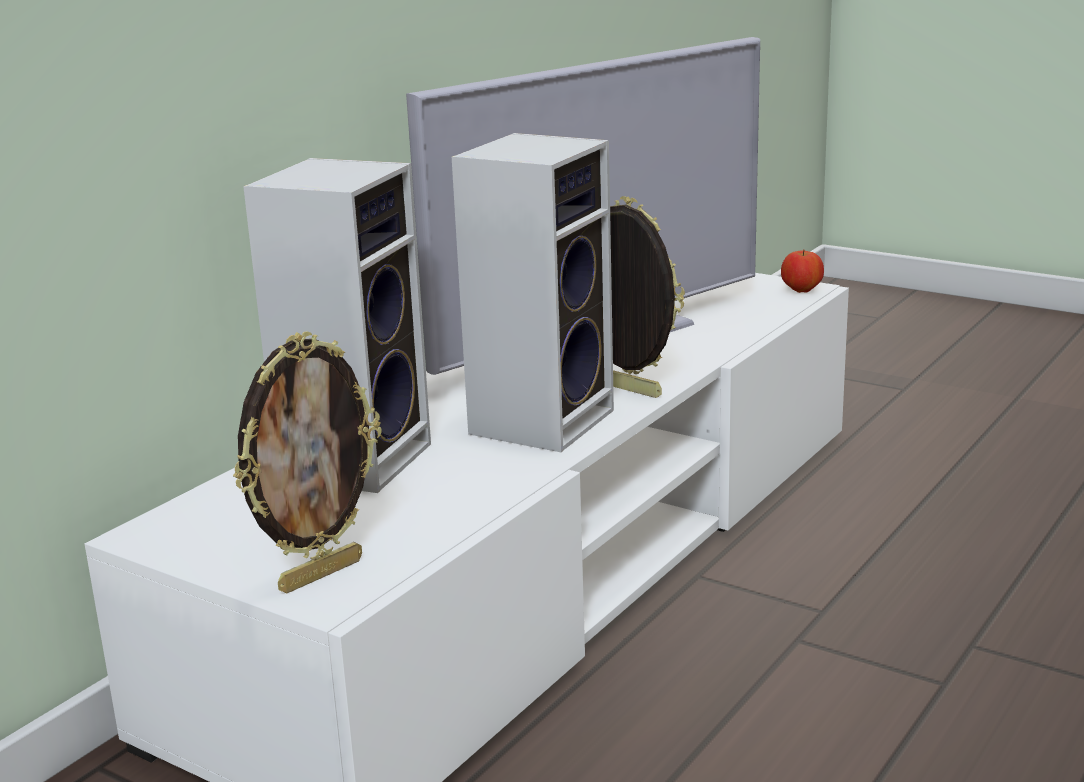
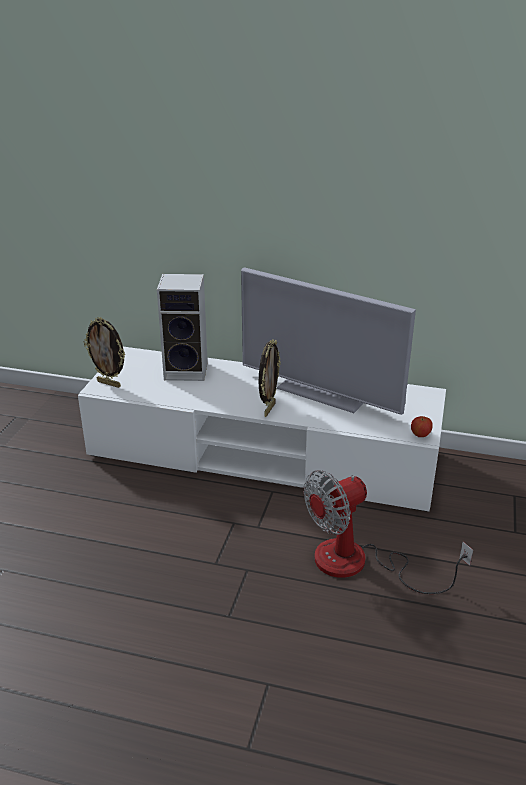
camera: 70 degrees right, 10 degrees up
(542, 419) = (233, 397): speaker -> none
(969, 522) = (359, 564): none -> fan

